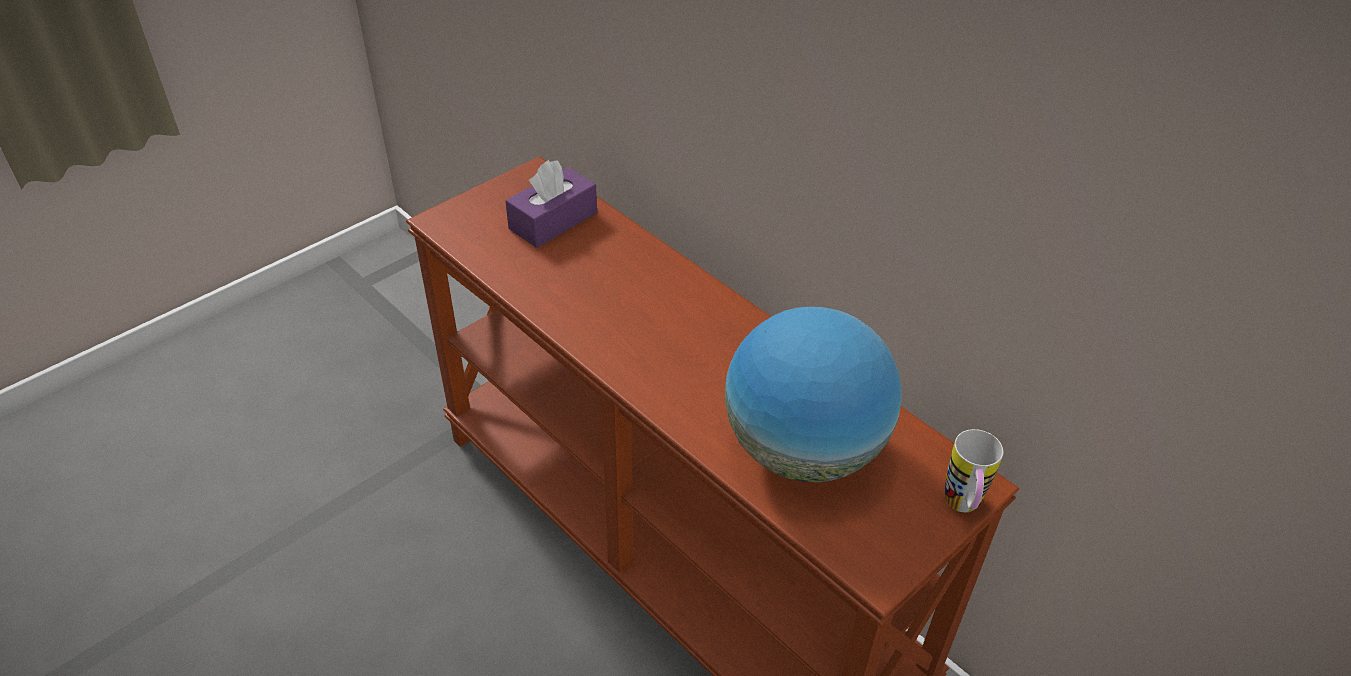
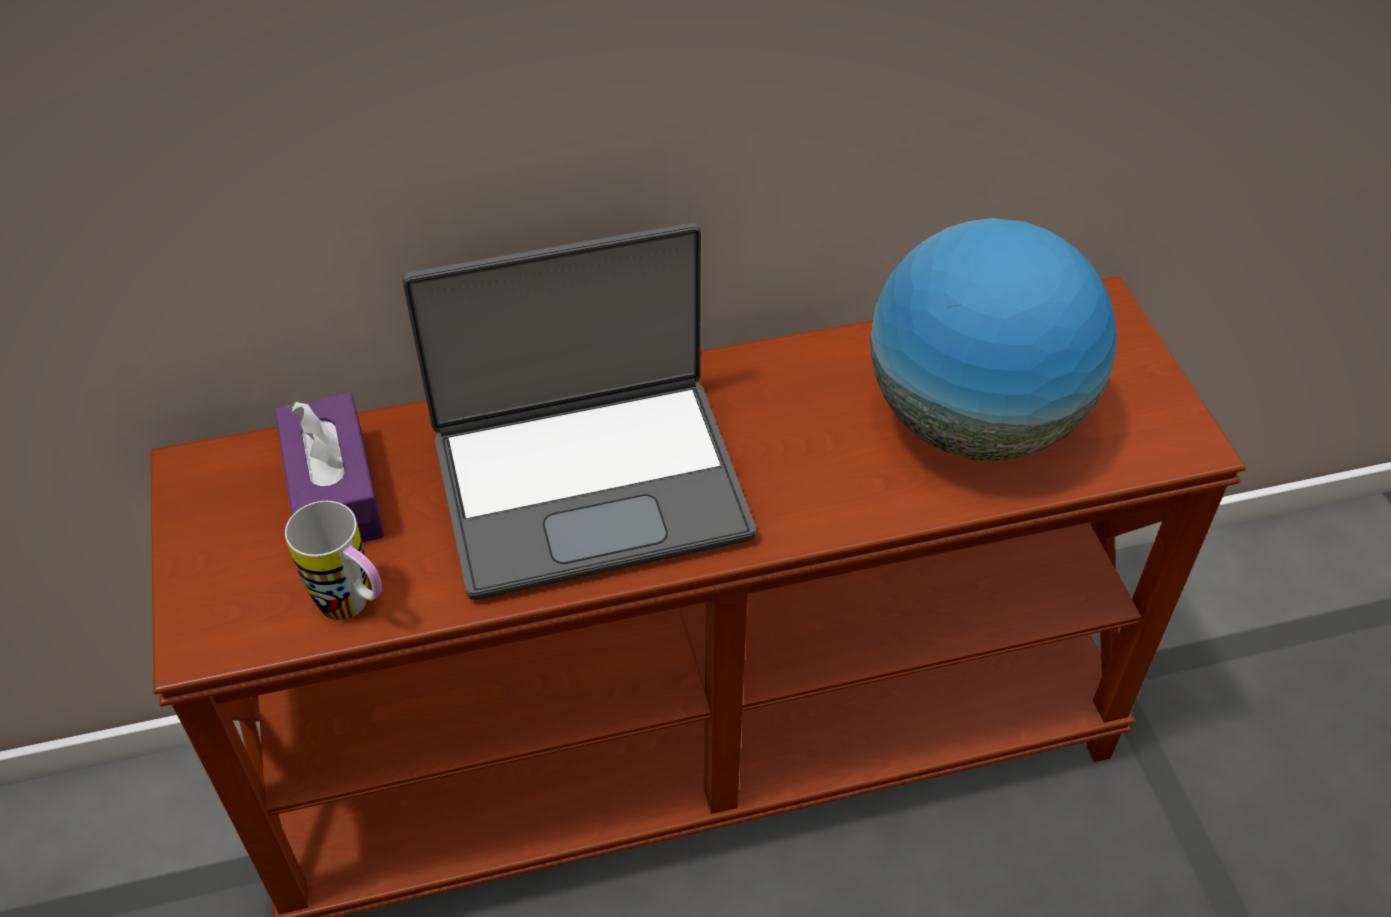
camera: 60 degrees left, 5 degrees up
(624, 304) = (590, 483): none -> laptop
(962, 508) = (1129, 332): mug -> mug (355, 608)

